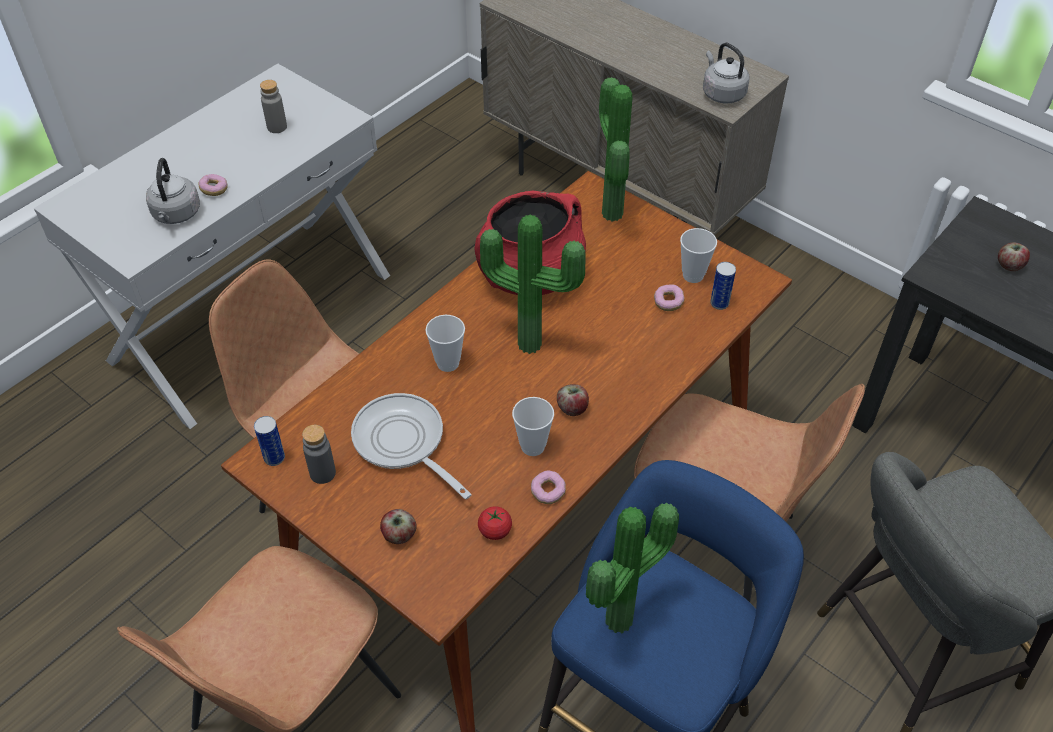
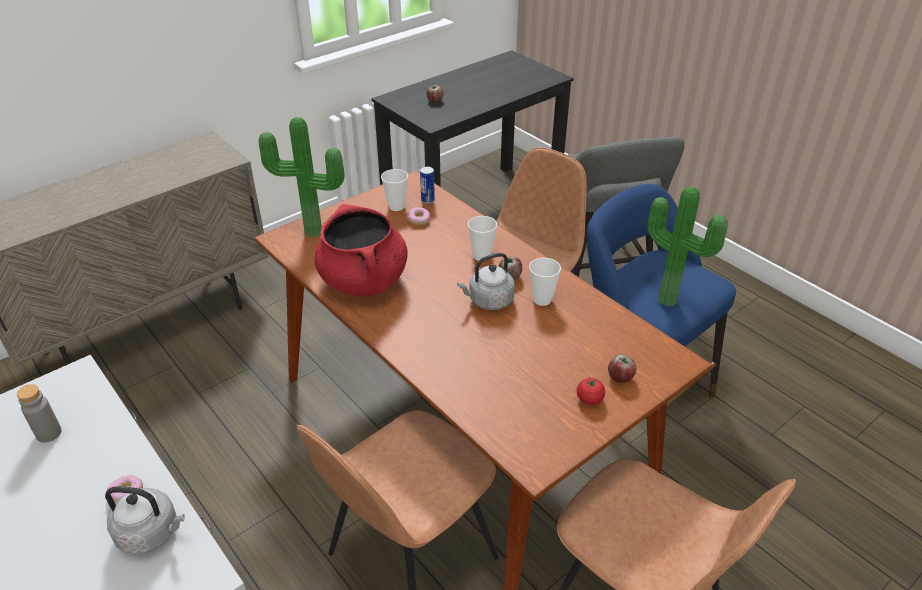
camera: 80 degrees left, 10 degrees down
(274, 458) = (532, 454): can -> none
(322, 473) = (554, 421): grey bottle -> none
(403, 443) = (528, 368): frying pan -> none
(448, 363) = (447, 335): cup -> cup (481, 256)
(495, 530) = (617, 326): tomato -> tomato (589, 399)
(531, 341) = (436, 288): potted plant -> none
(548, 492) = (584, 297): donut -> none
(722, 93) = (212, 159): grey kettle -> grey kettle (488, 301)

